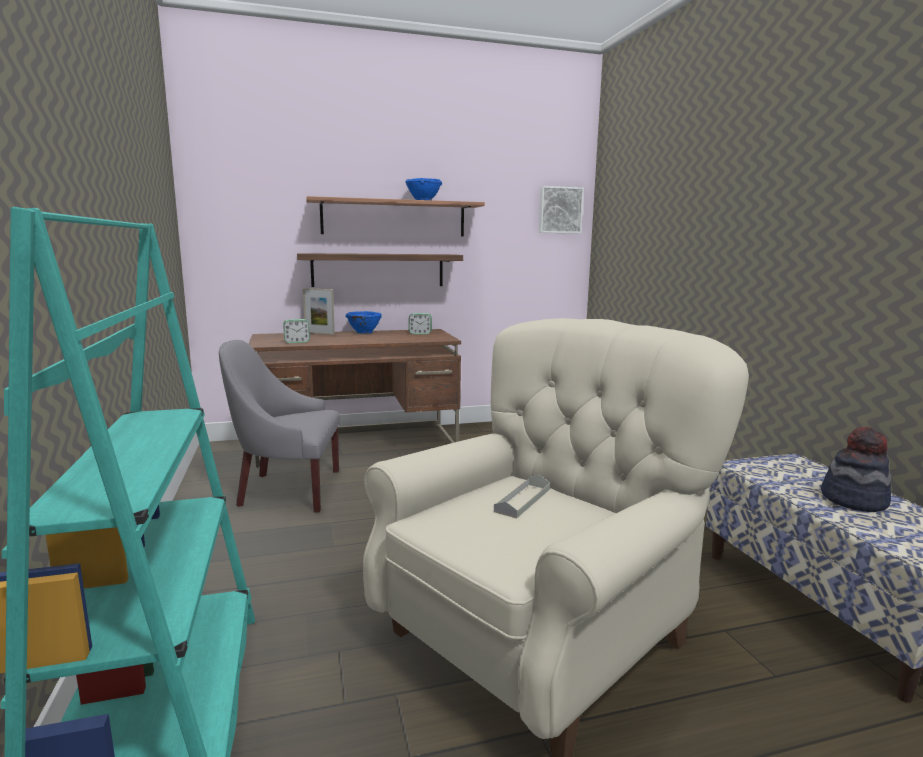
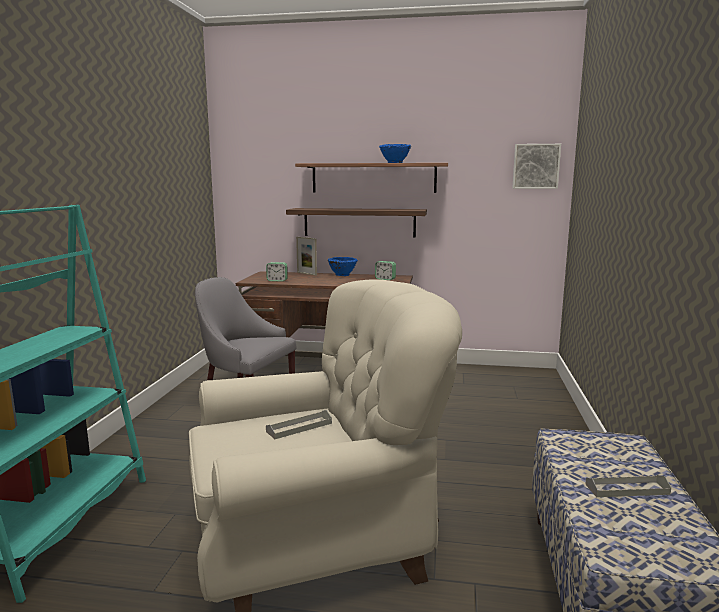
camera: 25 degrees right, 0 degrees up
(854, 500) = (627, 489): hat -> grey tray

